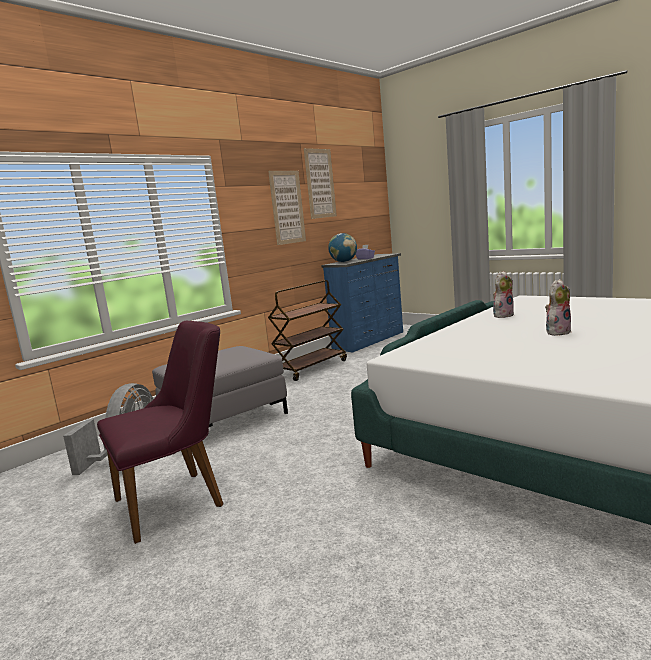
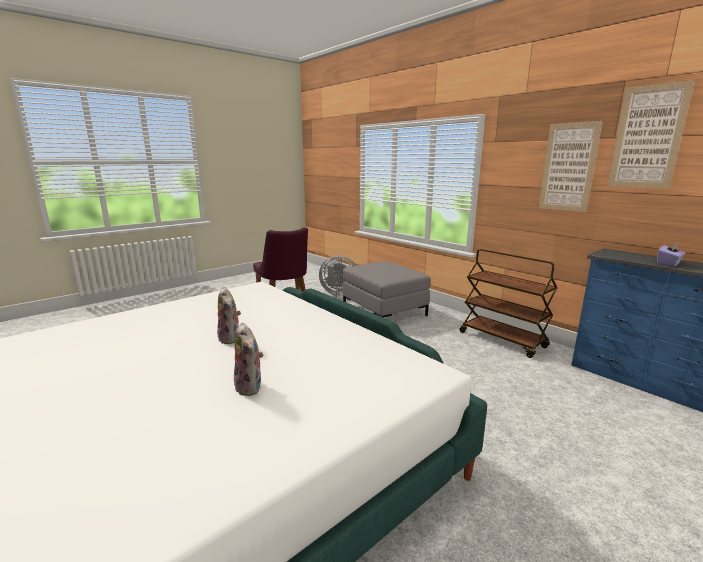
camera: 95 degrees right, 5 degrees up
(344, 262) = (628, 255): globe -> none
(503, 315) = (334, 335): plush toy -> plush toy (251, 387)

